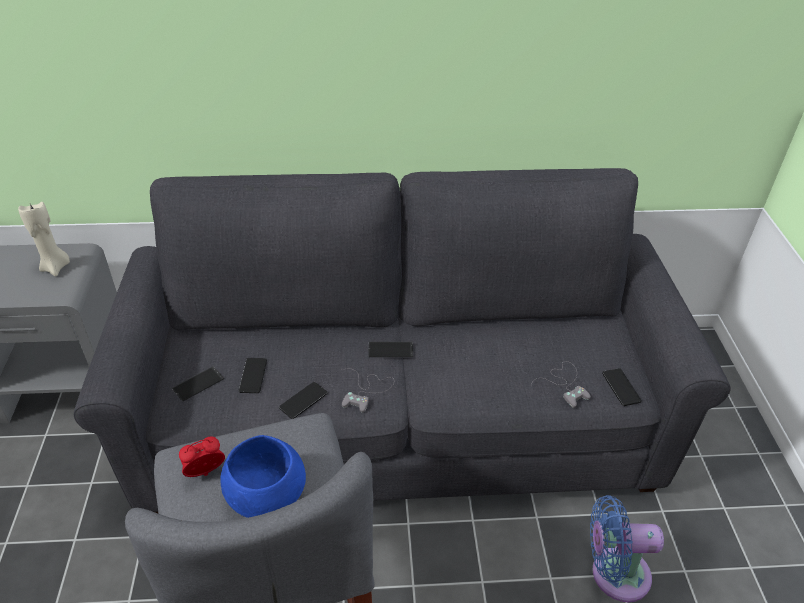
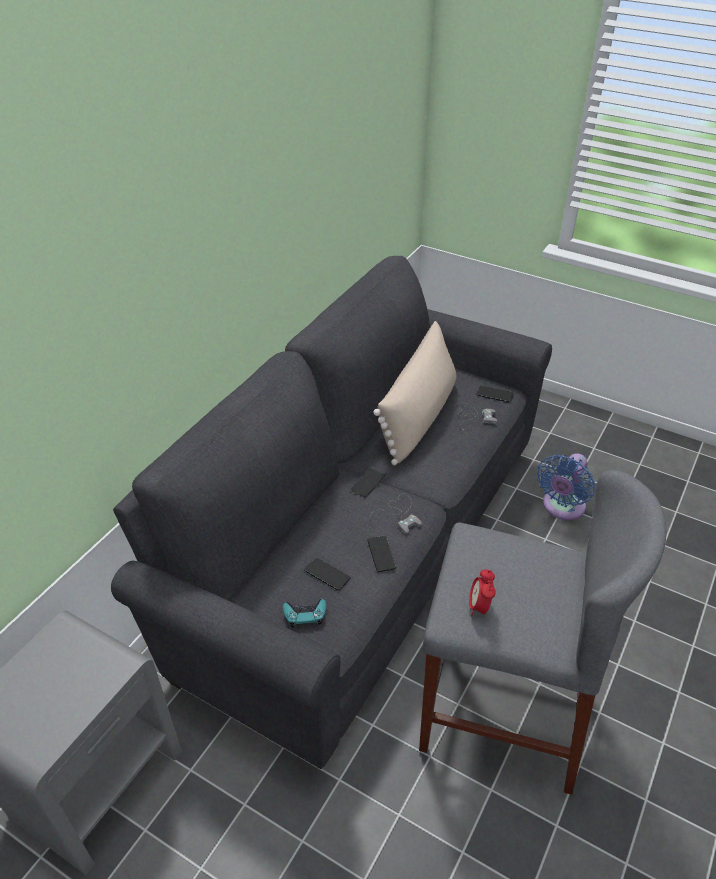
camera: 55 degrees left, 0 degrees up
(56, 267) = (69, 655): beige candle -> none
(198, 384) = (305, 615): phone -> turquoise game controller
(265, 497) = (524, 580): blue bowl -> none
(518, 343) = (418, 416): none -> beige pillow

